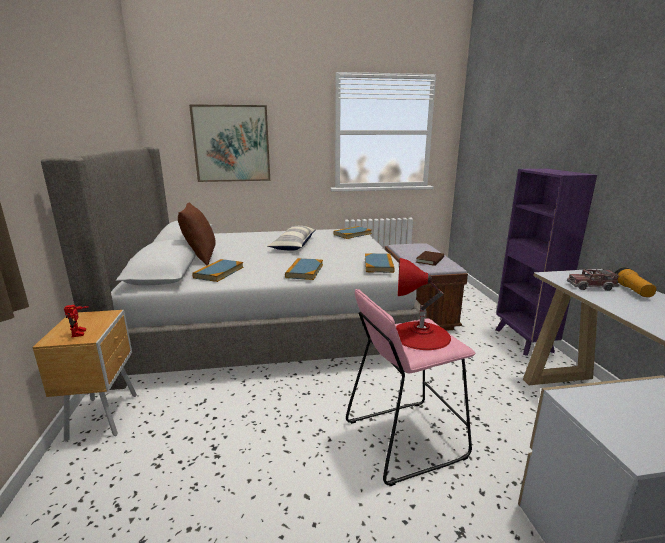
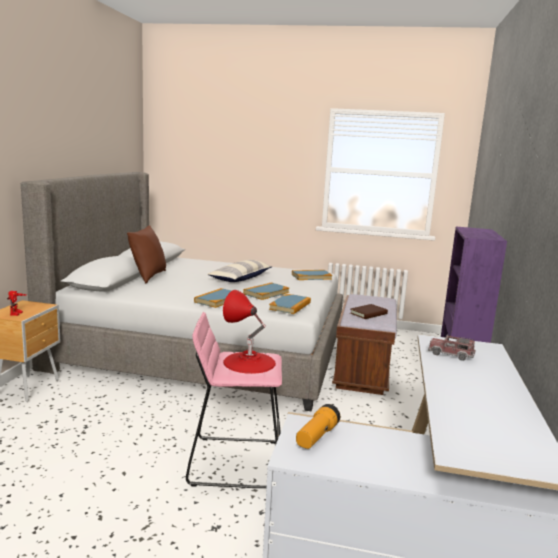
camera: 20 degrees right, 5 degrees down
(219, 272) = (148, 289): book -> book (266, 293)
(231, 144) = (221, 173): picture -> none
(632, 290) = (488, 365): flashlight -> flashlight (316, 437)

